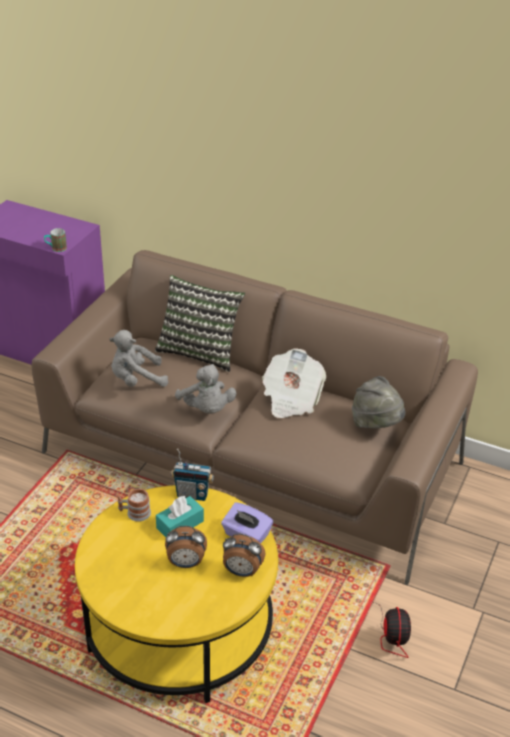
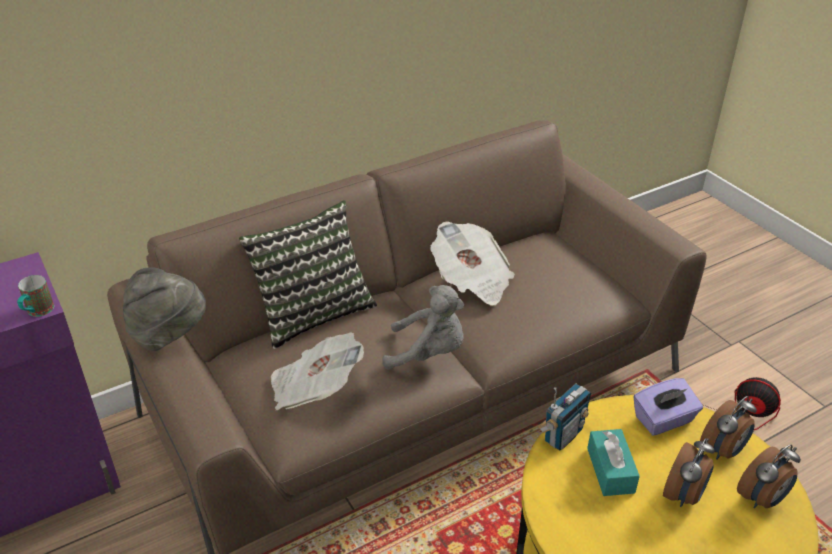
camera: 55 degrees left, 0 degrees up
(134, 513) = (562, 506): mug -> none
(136, 380) = (315, 389): grey plush toy -> newspaper
(212, 601) = (762, 499): none -> alarm clock
(376, 425) = (561, 246): grey hat -> grey hat (169, 335)

